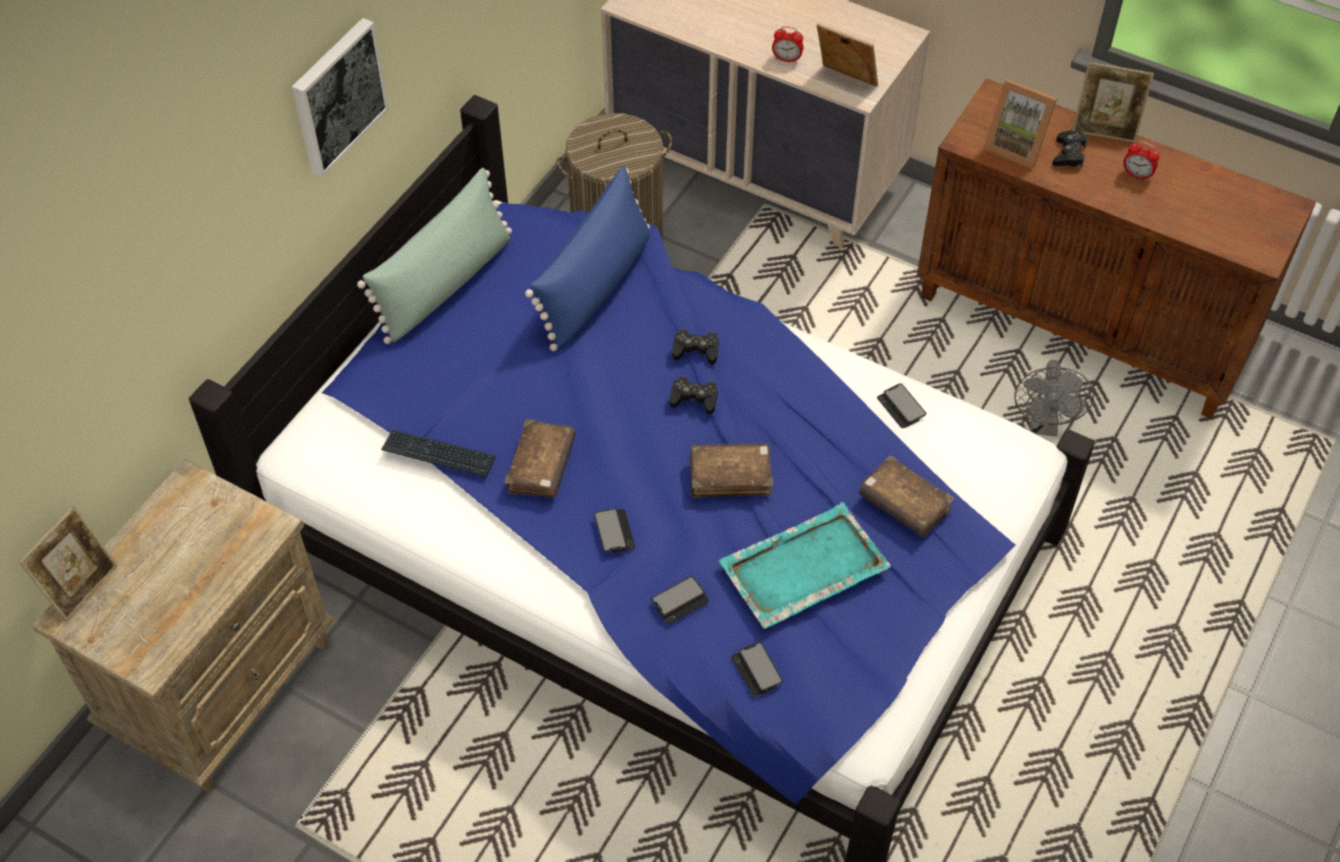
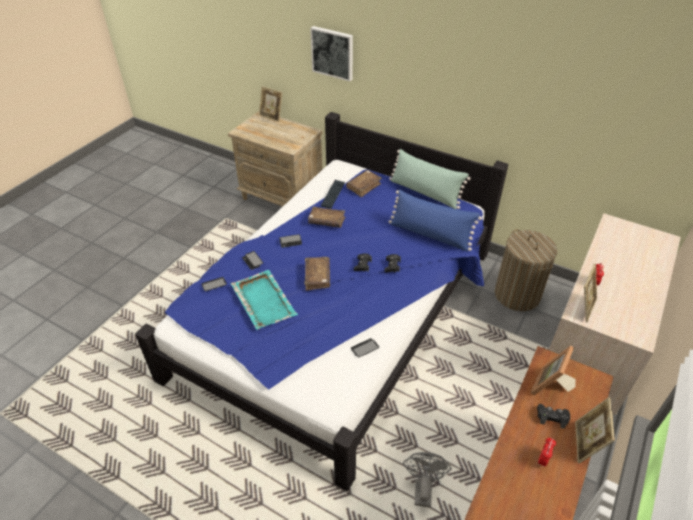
camera: 90 degrees right, 10 degrees down
(336, 95) = (439, 81): picture -> picture (333, 53)
(904, 504) = (297, 341): brown book -> brown book (363, 186)
(1044, 425) = (422, 488): grey fan -> grey fan turned 90 degrees clockwise

